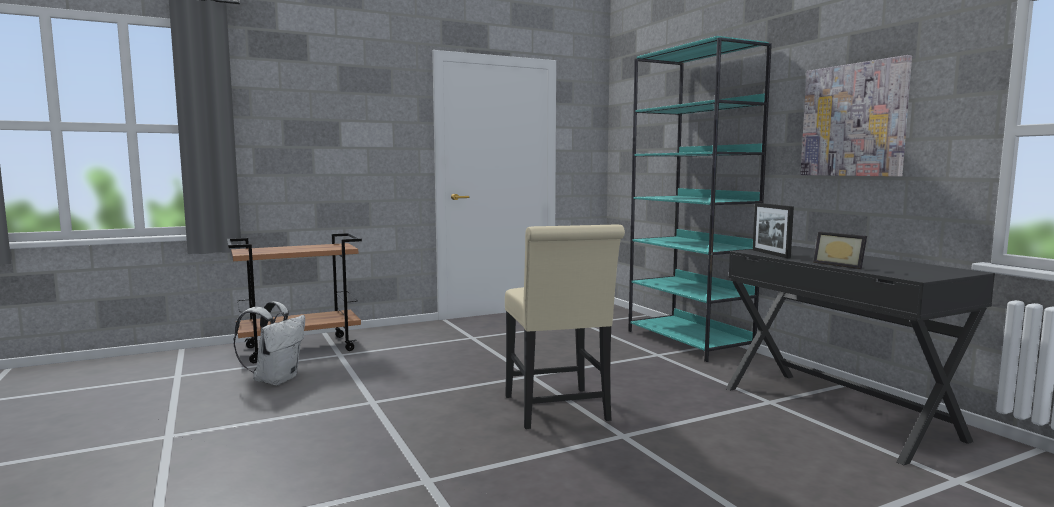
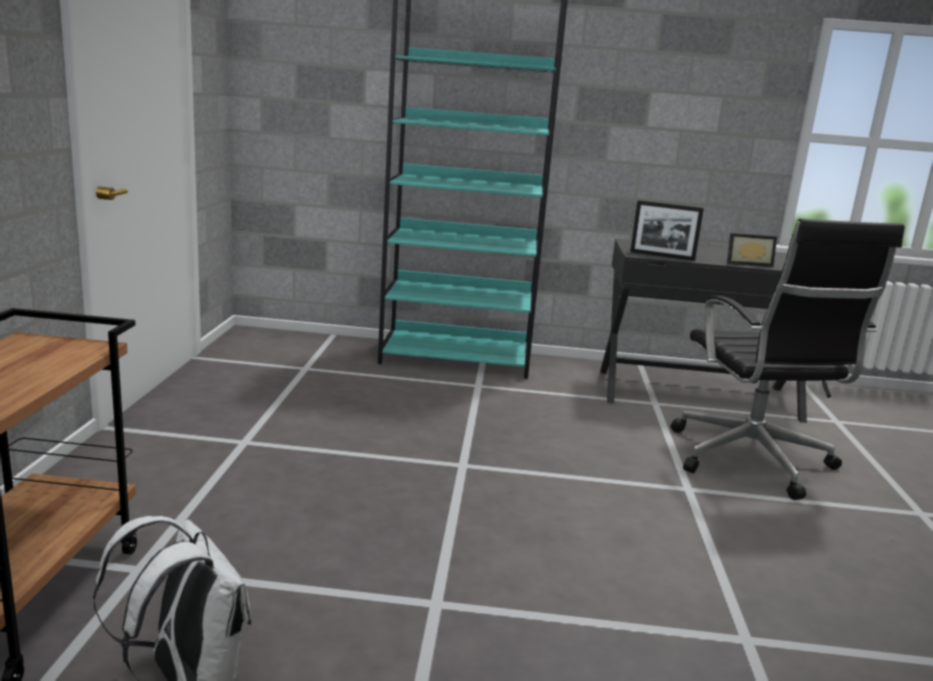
camera: 60 degrees left, 10 degrees up
(558, 411) = (597, 493): beige chair -> none
(732, 451) = (751, 461): none -> black office chair
(853, 120) = (663, 107): picture -> none

